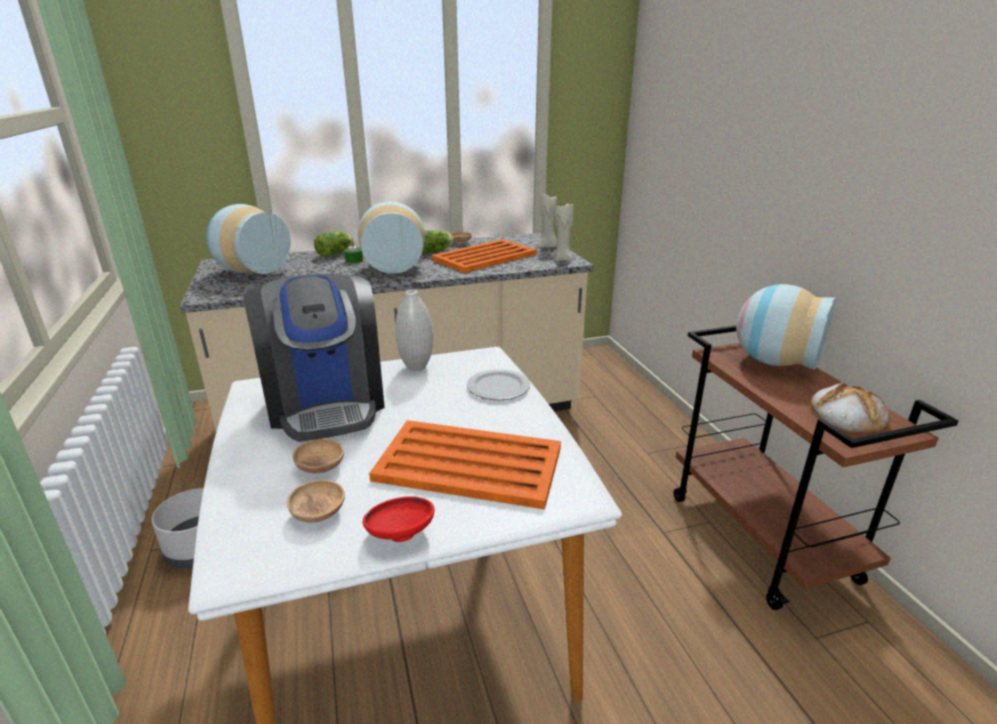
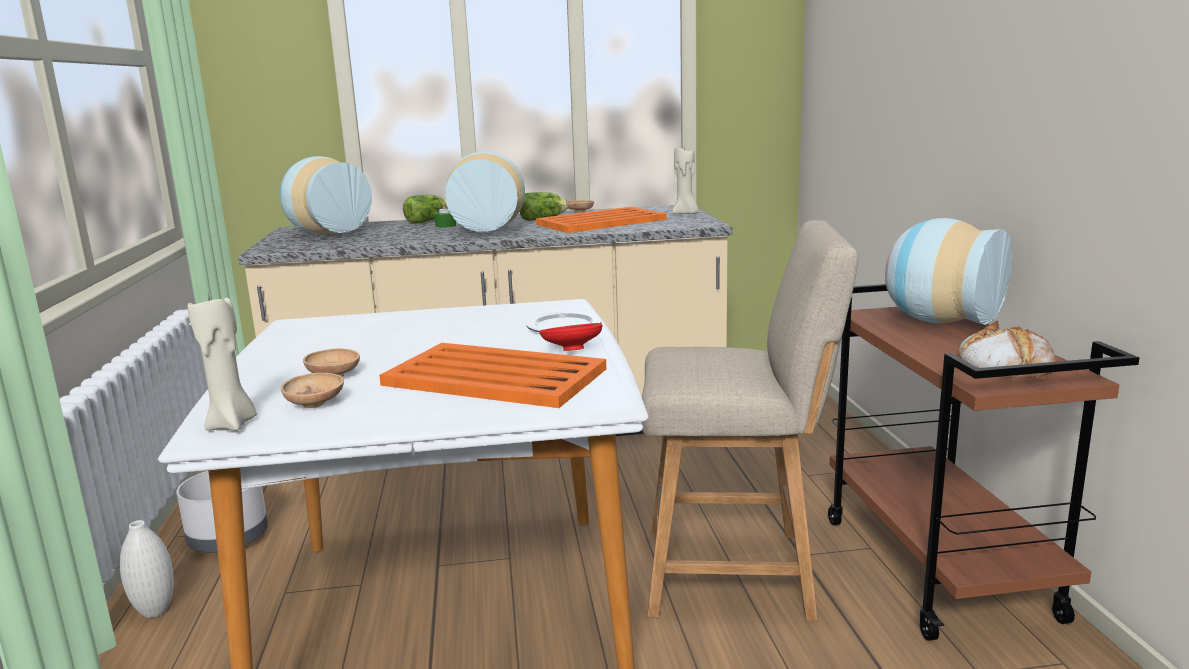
camera: 10 degrees right, 10 degrees down
(326, 403) = (364, 335): coffee machine -> none
(400, 533) = (392, 418): red bowl -> red bowl (572, 350)
(416, 367) = (478, 312): white vase -> white vase (155, 611)
(562, 259) = (696, 222): beige candle -> beige candle (232, 424)
(622, 553) = (738, 572): none -> beige chair

